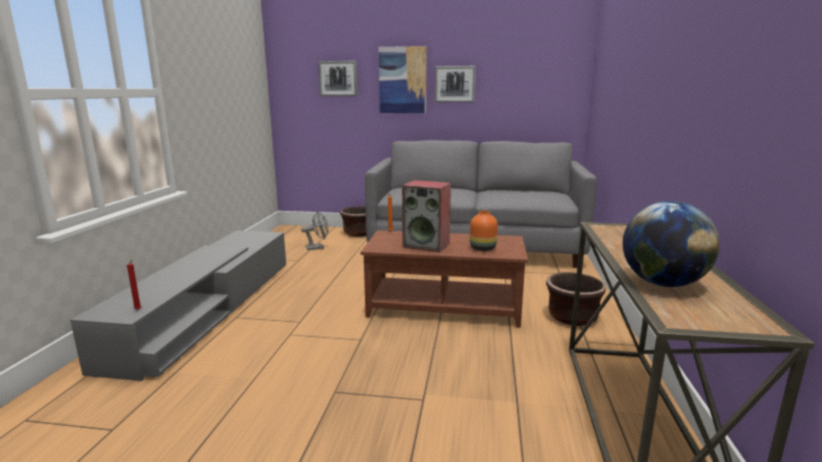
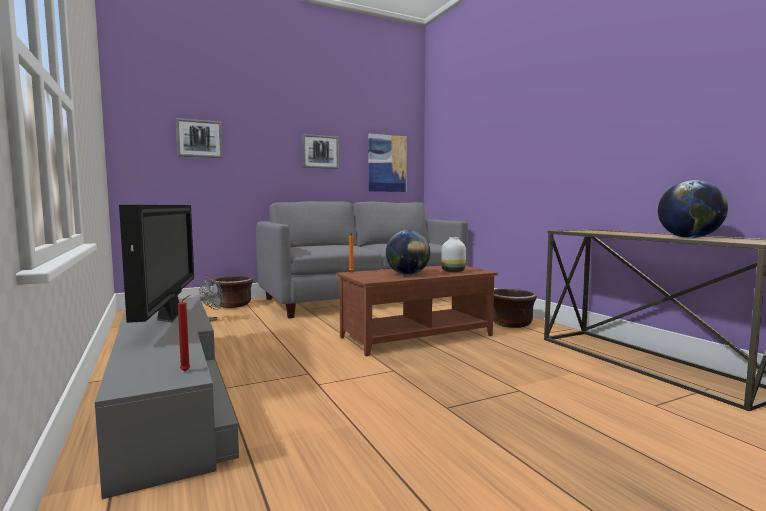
camera: 35 degrees left, 10 degrees down
(224, 252) = (171, 316): none -> television
(402, 80) = (270, 145): picture -> picture (387, 163)
(427, 245) = (407, 274): speaker -> globe
(482, 248) = (452, 271): orange vase -> white vase

